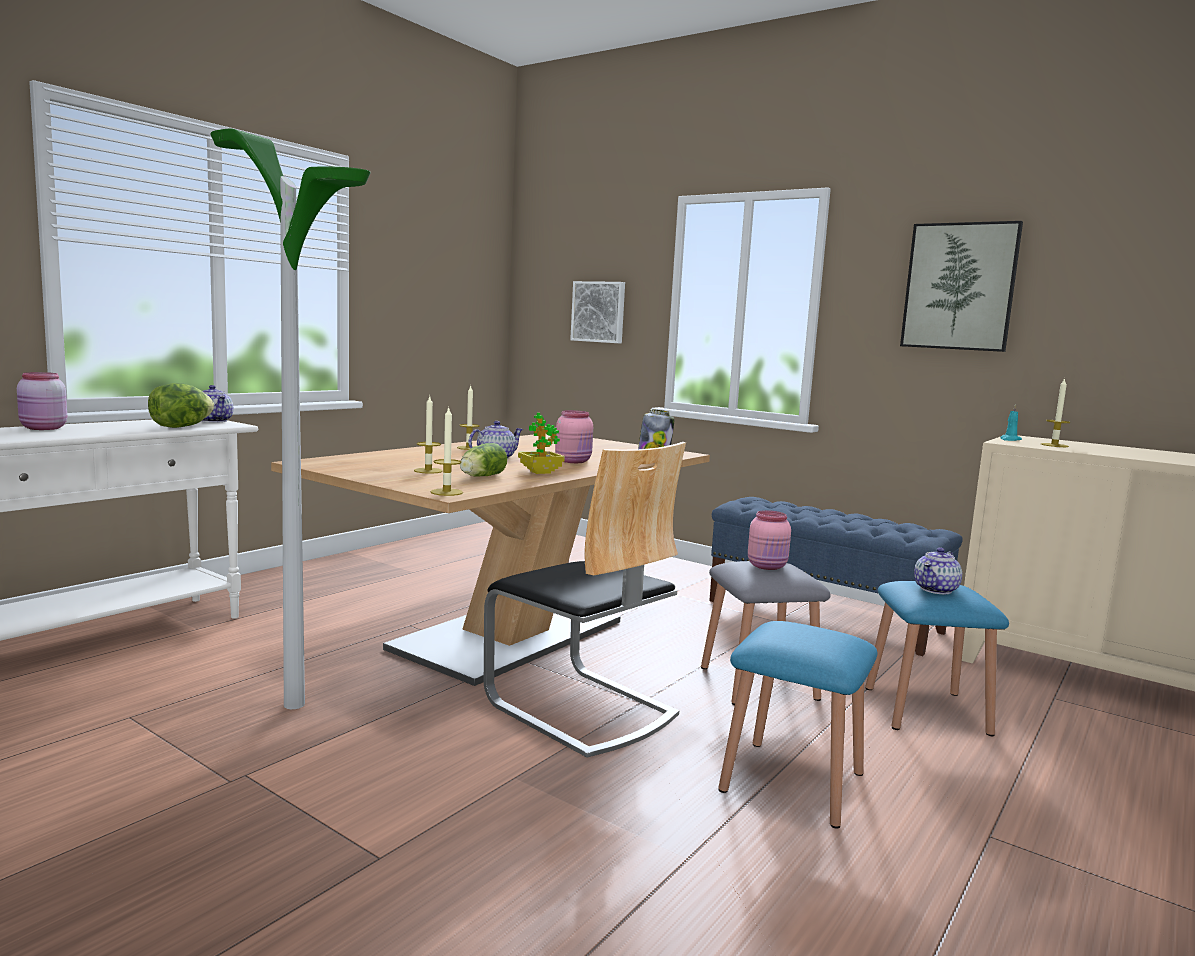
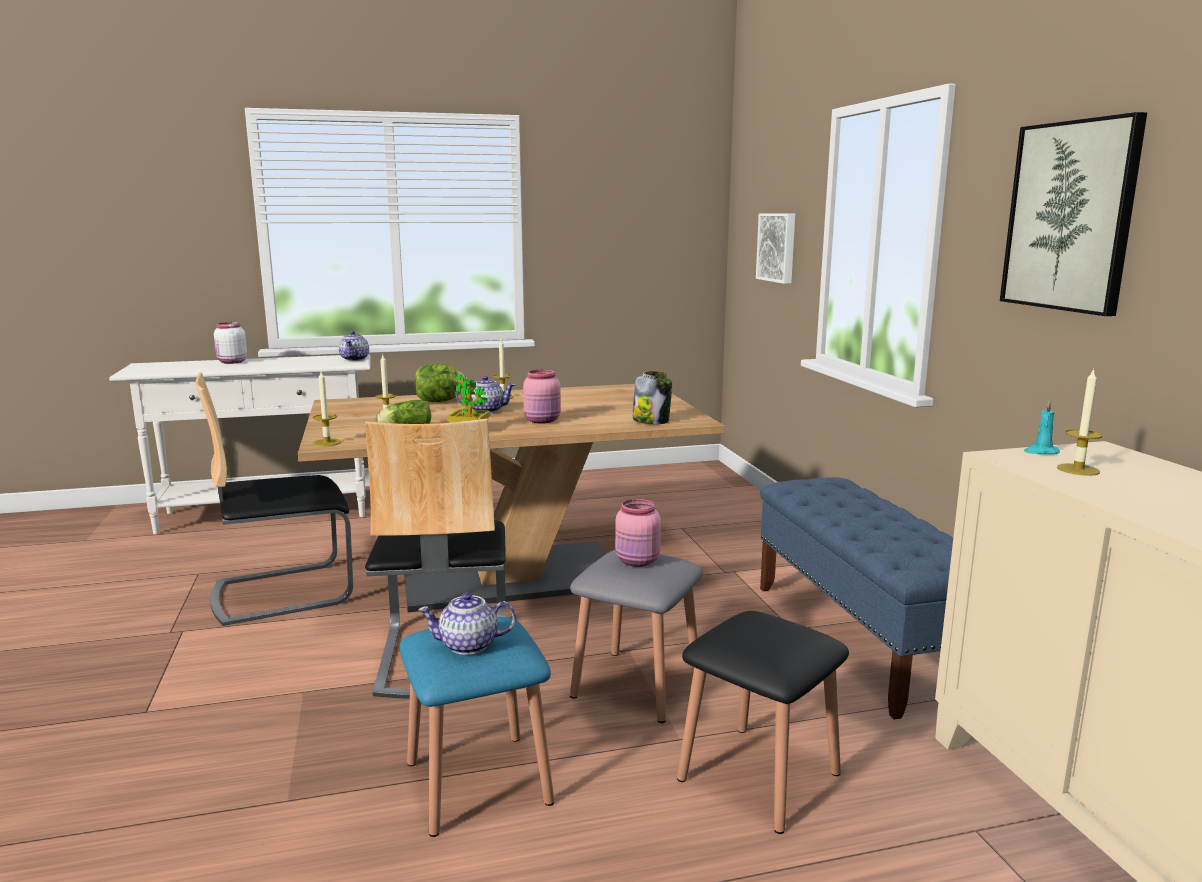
camera: 40 degrees right, 5 degrees up
(43, 428) = (231, 362): pink jar -> white jar
(181, 427) = (312, 365): lettuce -> lettuce (440, 401)
(293, 705) = (282, 591): floor lamp -> chair
(926, 710) = (759, 776): blue stool -> black stool
(936, 589) = (755, 632): teapot -> teapot (469, 645)

